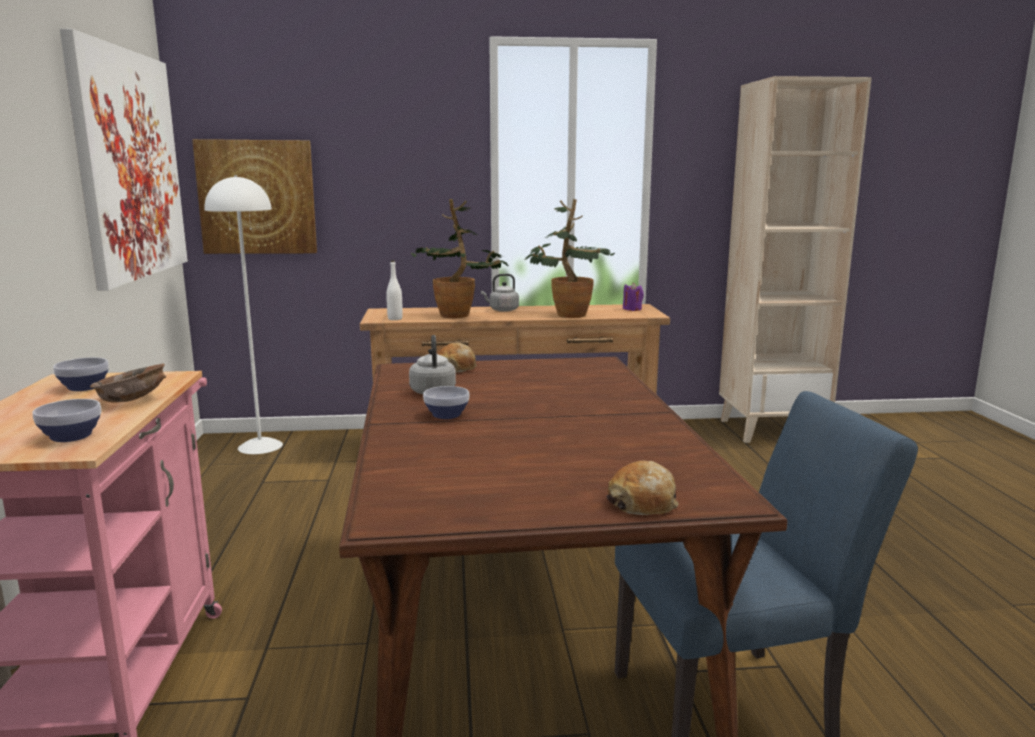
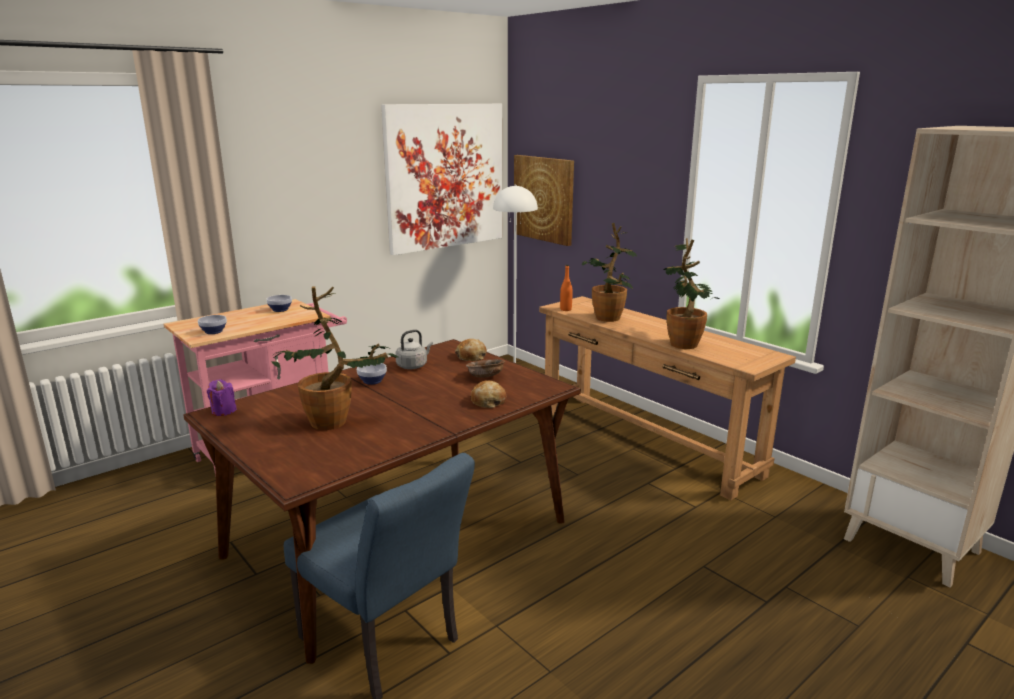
camera: 55 degrees right, 5 degrees up
(132, 400) = (269, 322): brown bowl -> brown bowl (486, 377)
(395, 319) = (565, 309): white bottle -> orange bottle
(502, 310) = (653, 324): grey kettle -> none
(561, 452) = (337, 423): none -> potted plant
(632, 309) = (754, 356): purple candle -> purple candle (223, 411)
(643, 503) = (274, 460): bread -> bread (488, 401)

